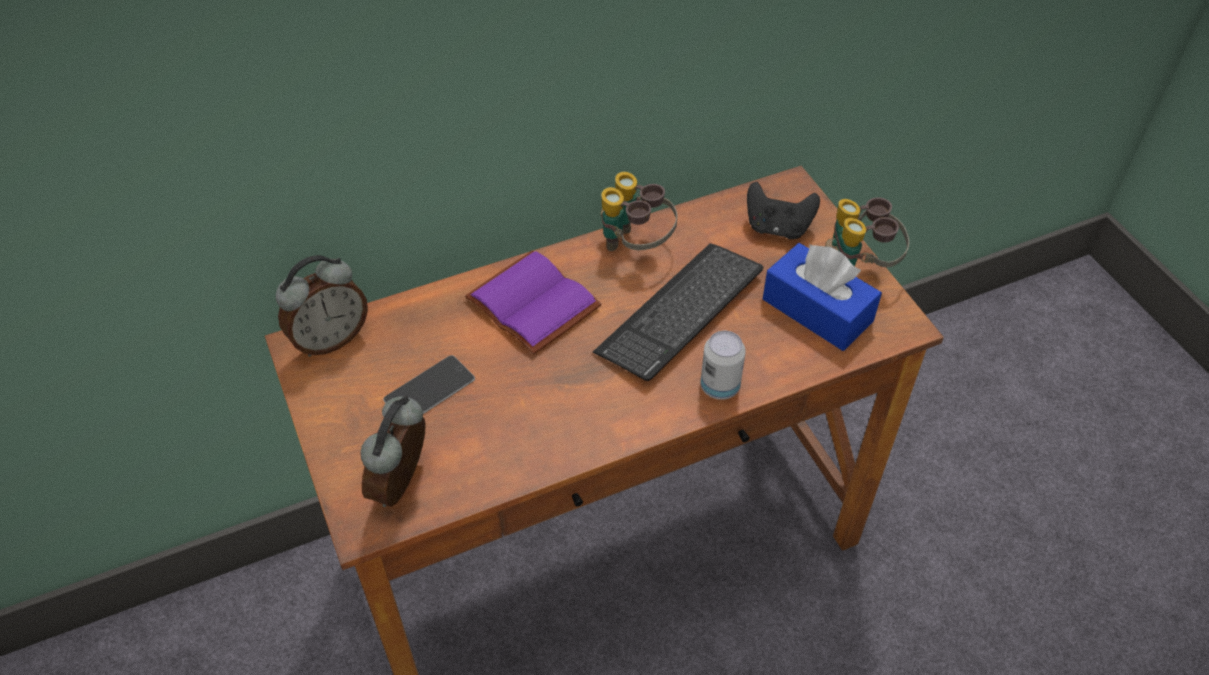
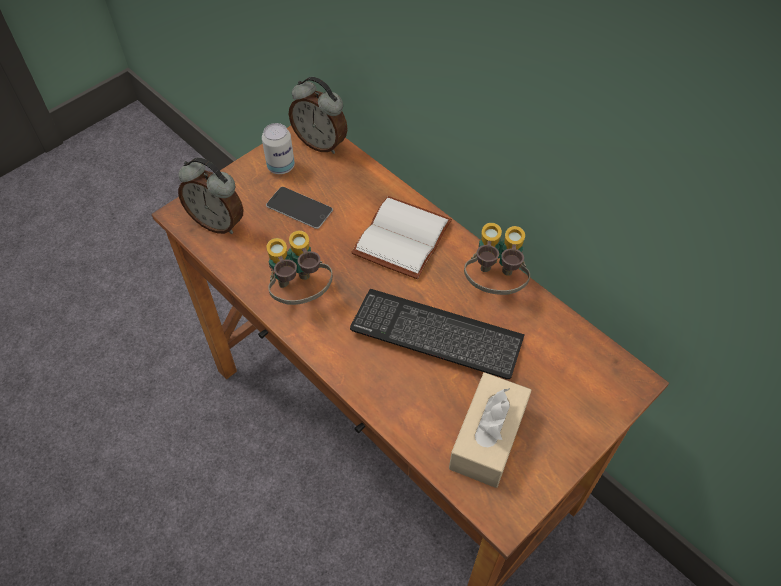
camera: 70 degrees right, 5 degrees up
(404, 484) = (218, 222): alarm clock -> alarm clock turned 150 degrees counterclockwise
(529, 304) = (400, 236): purple book -> white book
(719, 387) = (371, 383): can -> can (281, 166)
(777, 228) = (573, 382): black game controller -> none
(817, 310) = (488, 437): blue tissue box -> beige tissue box
(859, 266) = (561, 462): binoculars -> binoculars (300, 293)

